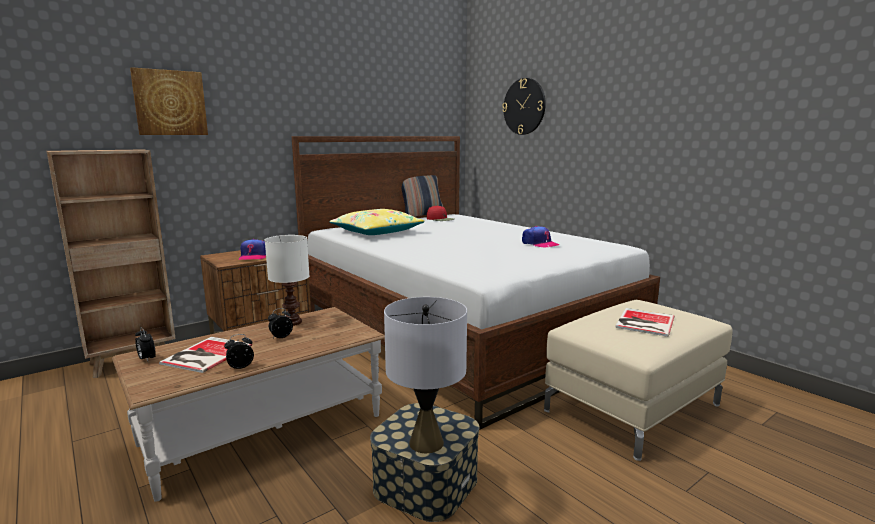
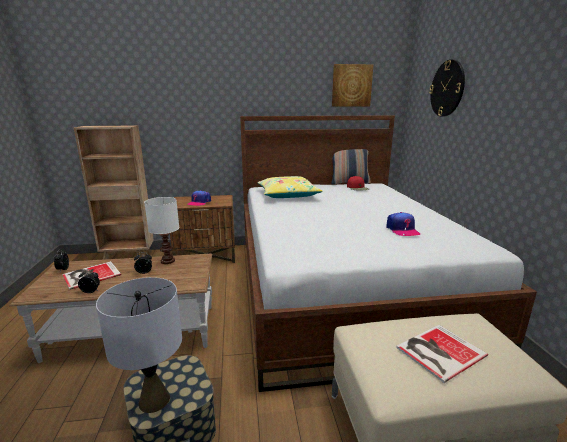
camera: 30 degrees right, 5 degrees up
(170, 103) = (157, 93): picture -> picture (351, 85)

